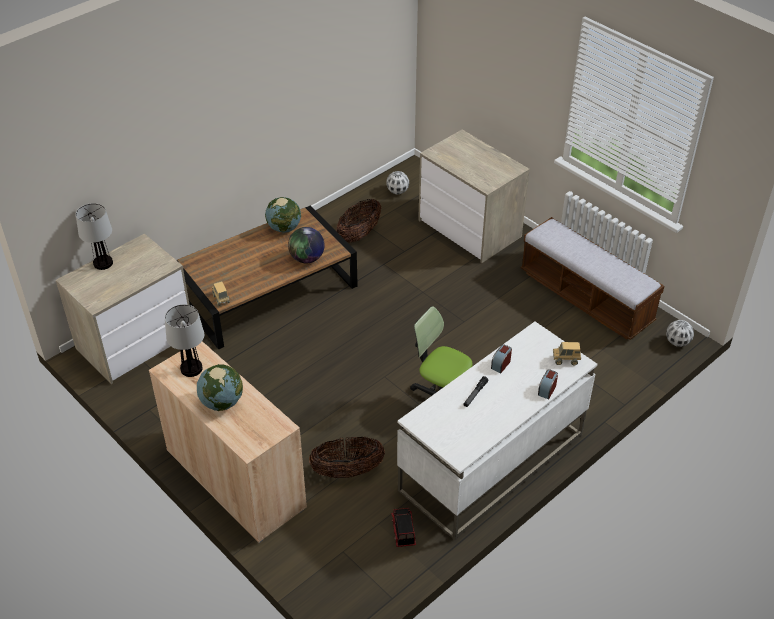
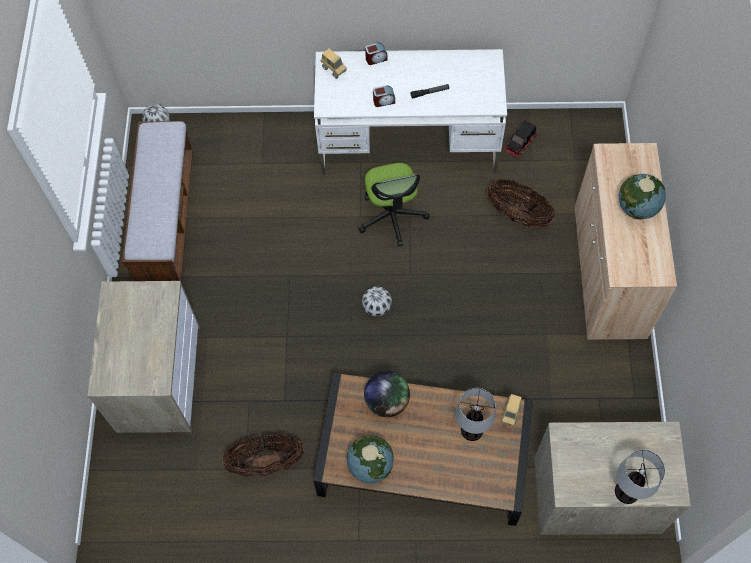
camera: 135 degrees left, 20 degrees up
(191, 368) = (639, 260): table lamp -> table lamp (471, 430)
(397, 191) = (164, 495): football -> football (377, 308)

